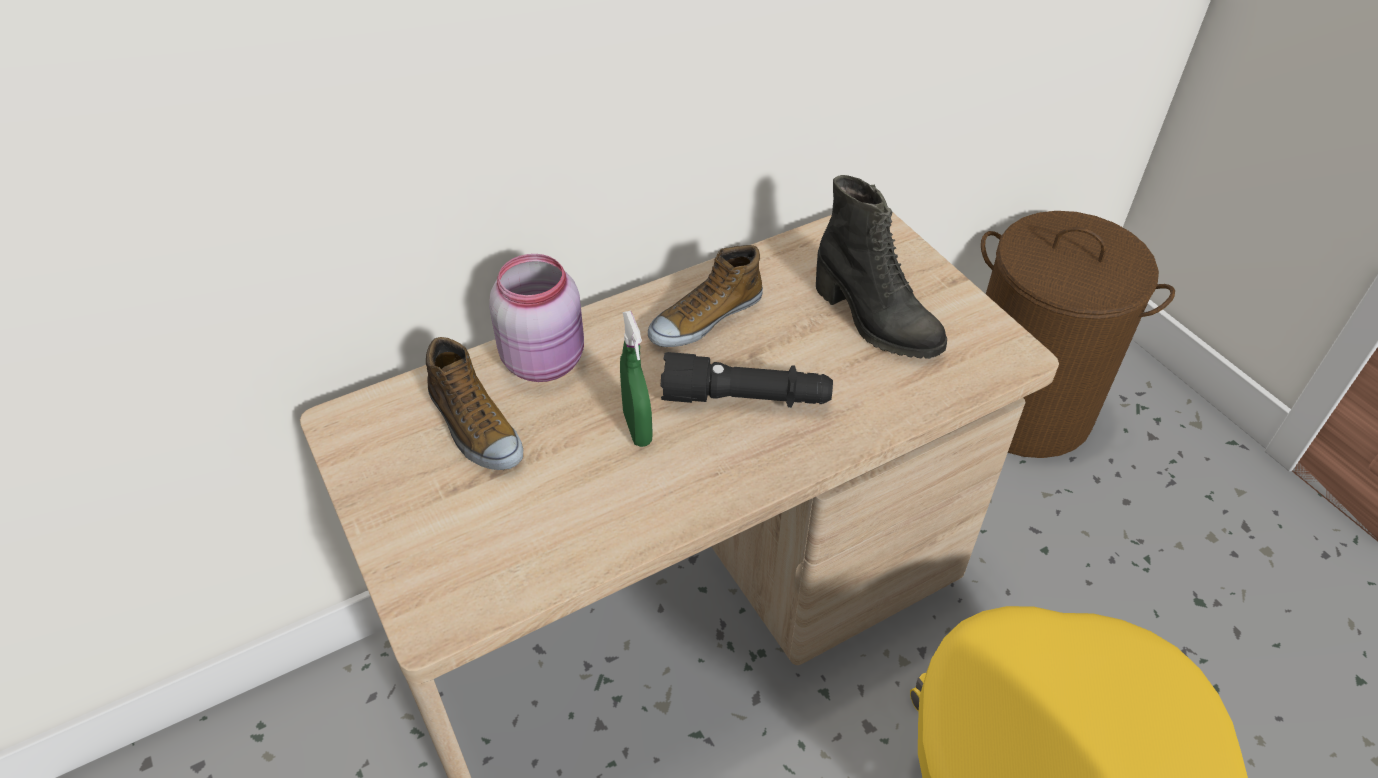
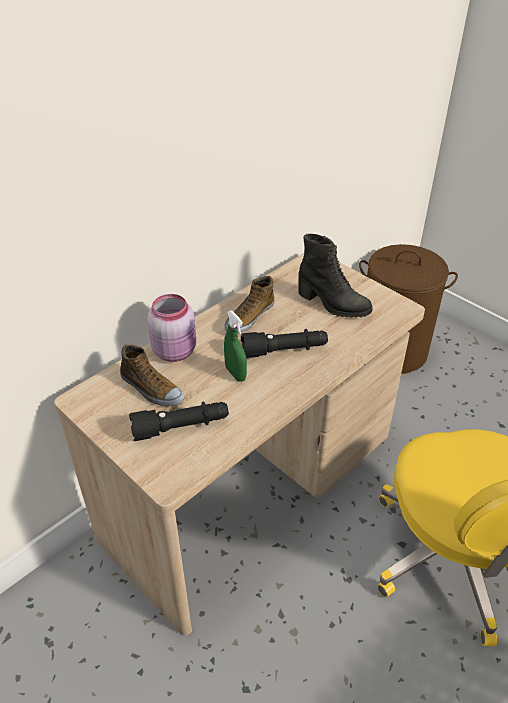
camera: 15 degrees left, 5 degrees down
(497, 515) = (181, 427): none -> black flashlight

